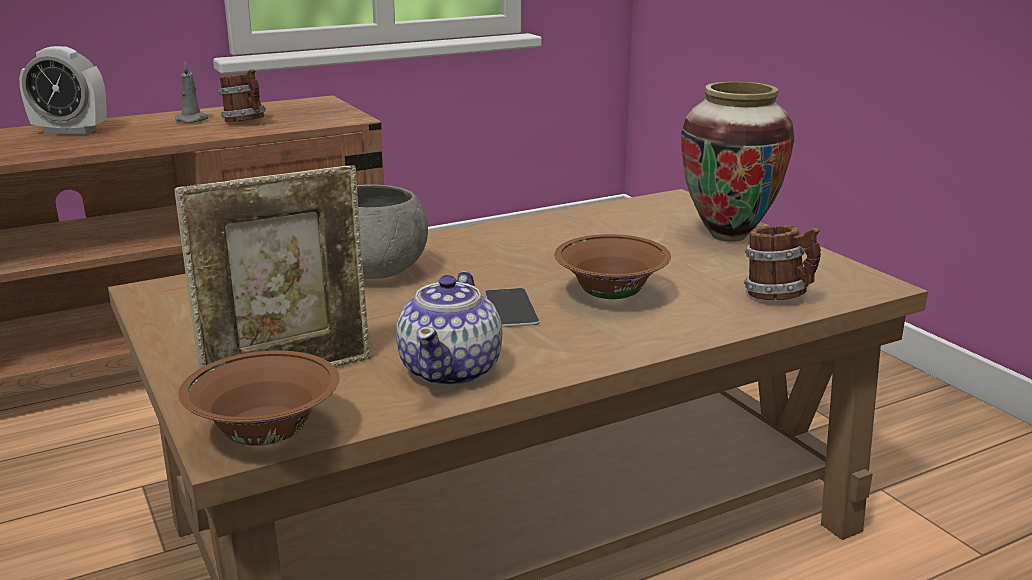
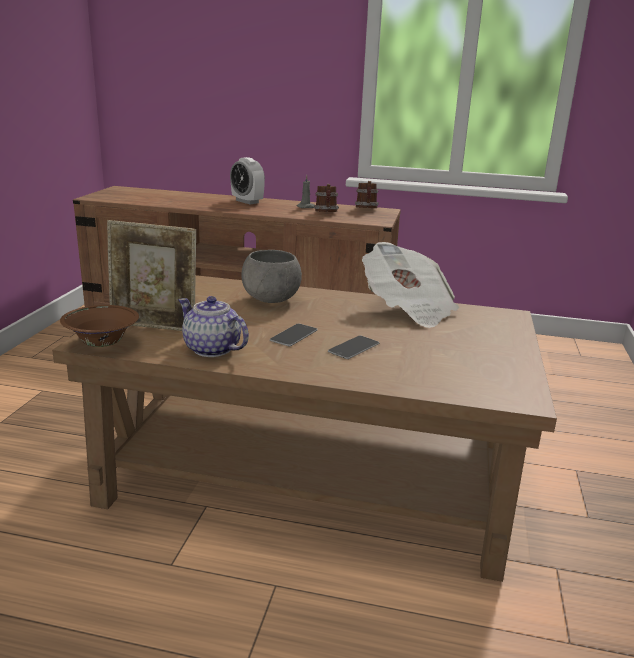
camera: 40 degrees right, 0 degrees up
(452, 370) = (212, 349): teapot -> teapot turned 75 degrees clockwise
(565, 227) = (408, 309): none -> newspaper
(611, 295) = (354, 347): brown bowl -> phone
(729, 236) = (494, 344): vase -> none
(779, 296) = (445, 382): mug -> mug (366, 209)

